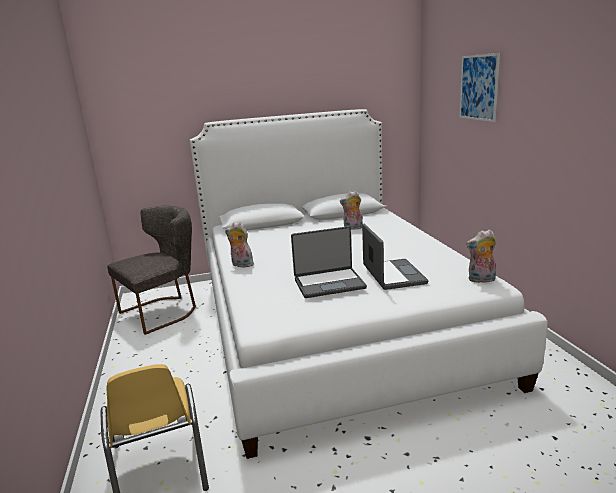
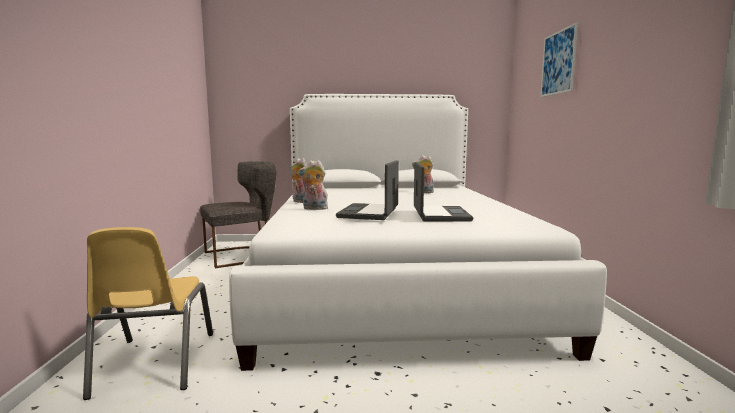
camera: 10 degrees right, 10 degrees down
(329, 283) = (370, 213): laptop -> laptop turned 105 degrees clockwise
(481, 280) = (534, 224): plush toy -> plush toy (314, 209)

